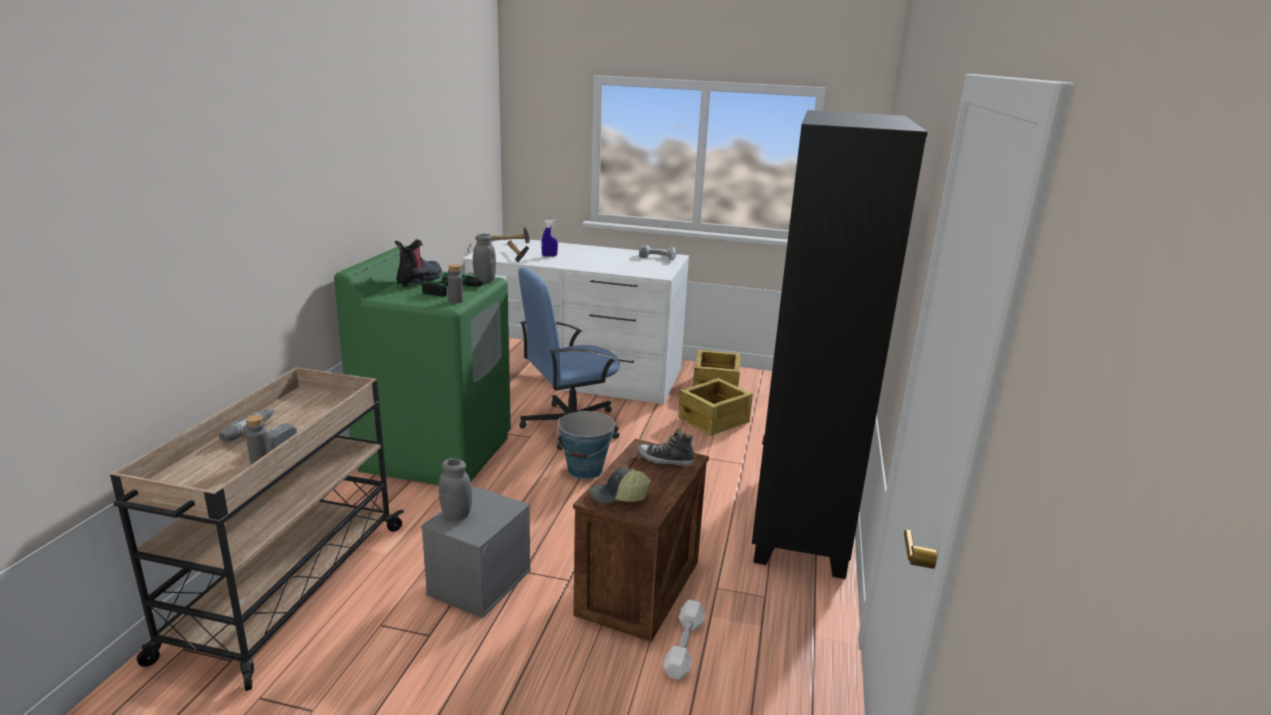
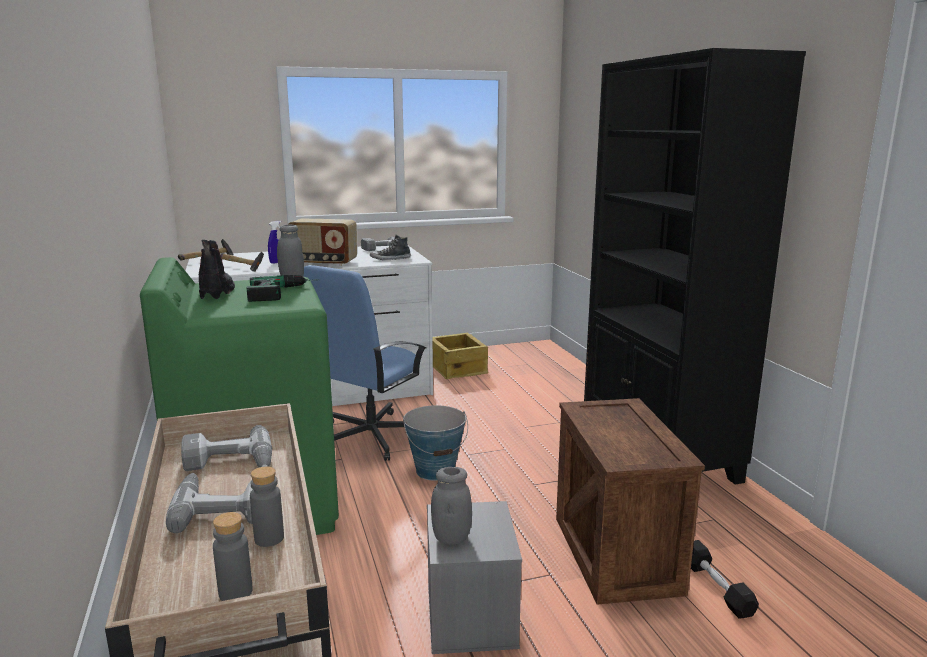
camera: 30 degrees left, 5 degrees down
(310, 410) = (229, 464): none -> power drill
(456, 301) = (303, 301): grey bottle -> grey bottle (235, 592)
(581, 263) = (323, 263): none -> radio
(619, 496) = (632, 452): cap -> none
(665, 460) = (613, 411): shoe -> shoe (390, 259)
(684, 647) = (716, 588): white dumbbell -> black dumbbell
(714, 420) = (492, 395): crate -> none

